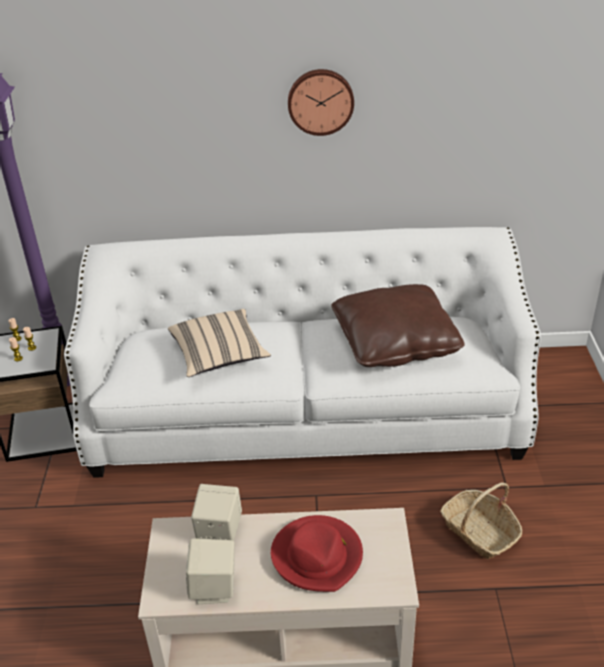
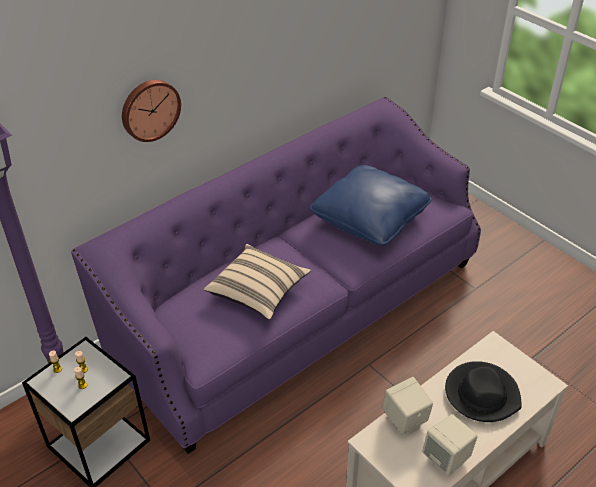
camera: 40 degrees left, 5 degrees up
(305, 414) = (298, 310): white sofa -> purple sofa
(317, 556) = (481, 394): red hat -> black hat
(320, 101) = (256, 40): wall clock -> wall clock (149, 109)
(395, 342) = (370, 218): brown pillow -> blue pillow
(479, 532) = (490, 327): basket -> none

